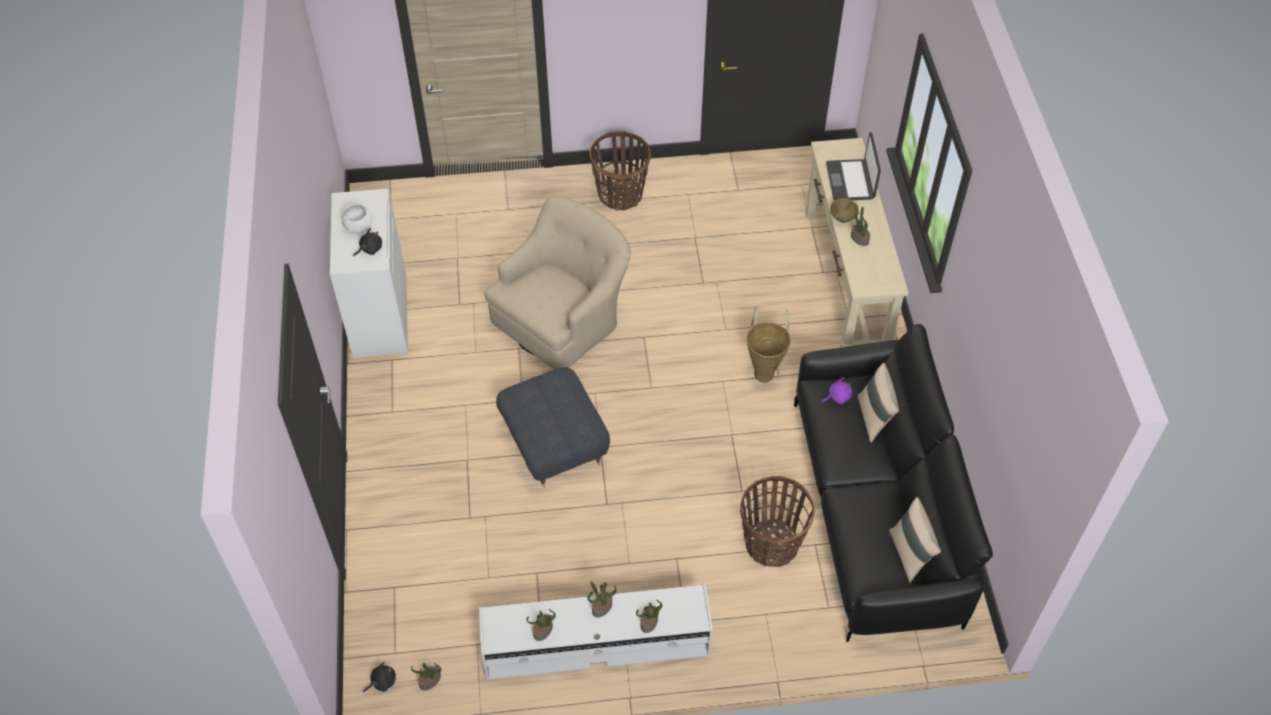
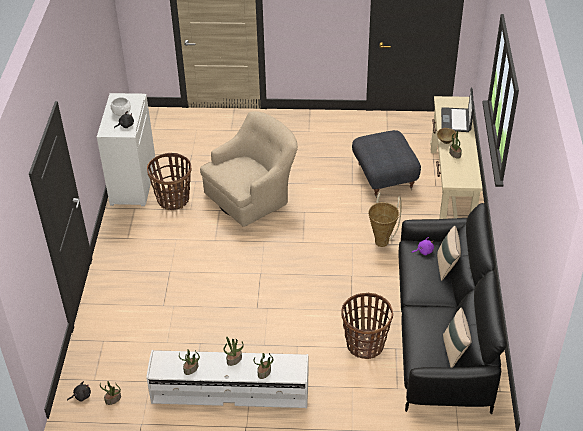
camera: 10 degrees right, 10 degrees down
(553, 444) = (229, 268): grey ottoman -> grey ottoman (383, 177)
(620, 194) = (307, 128): basket -> basket (173, 199)

